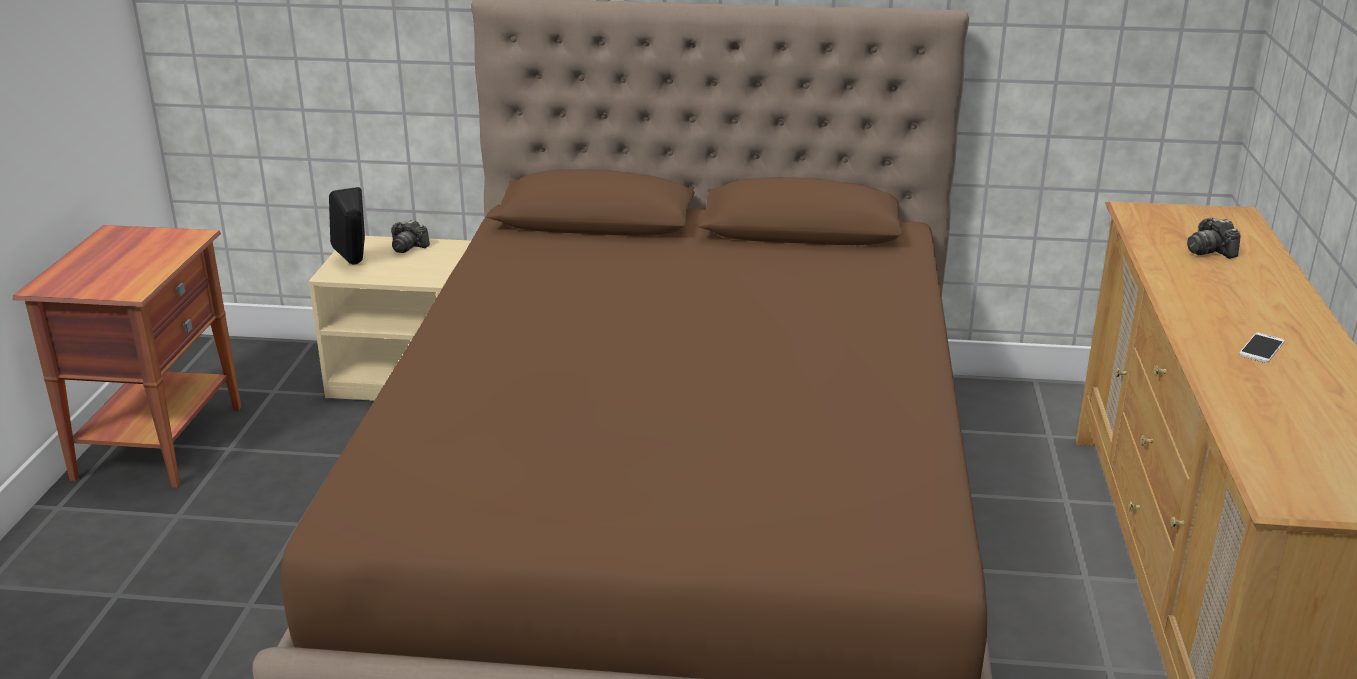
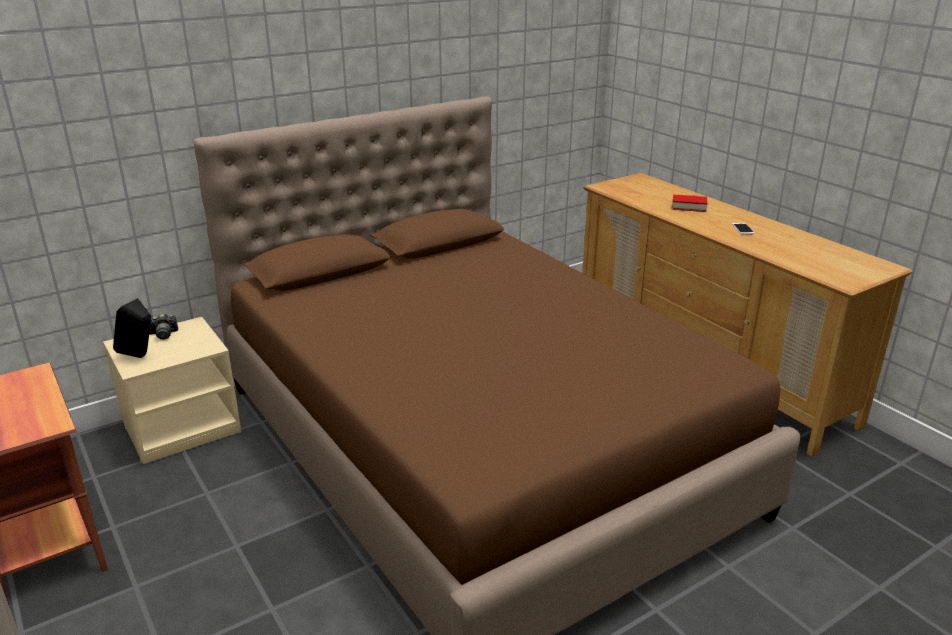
camera: 40 degrees left, 0 degrees up
(1210, 251) = (658, 195): camera -> none
(1231, 284) = (689, 207): none -> book

